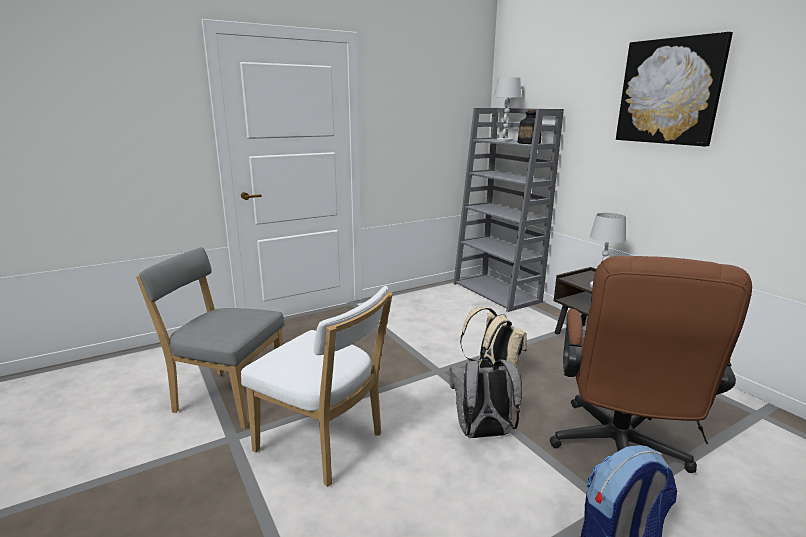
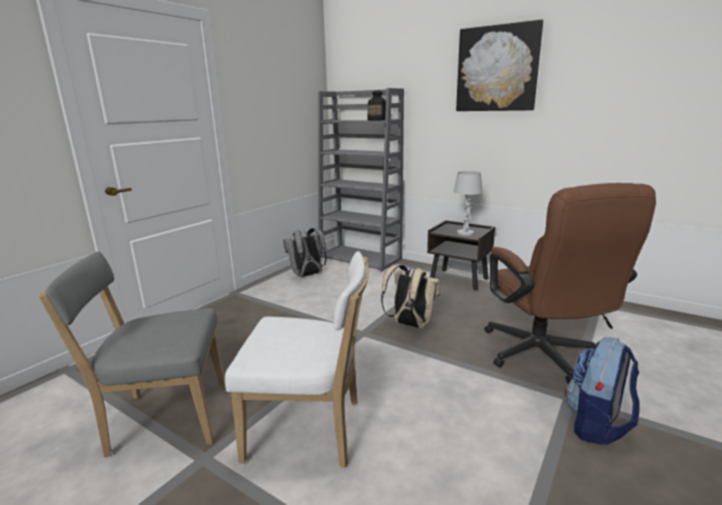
camera: 25 degrees left, 0 degrees up
(483, 434) = (440, 374): grey backpack -> grey backpack (307, 275)
(504, 140) = (350, 120): white table lamp -> none

